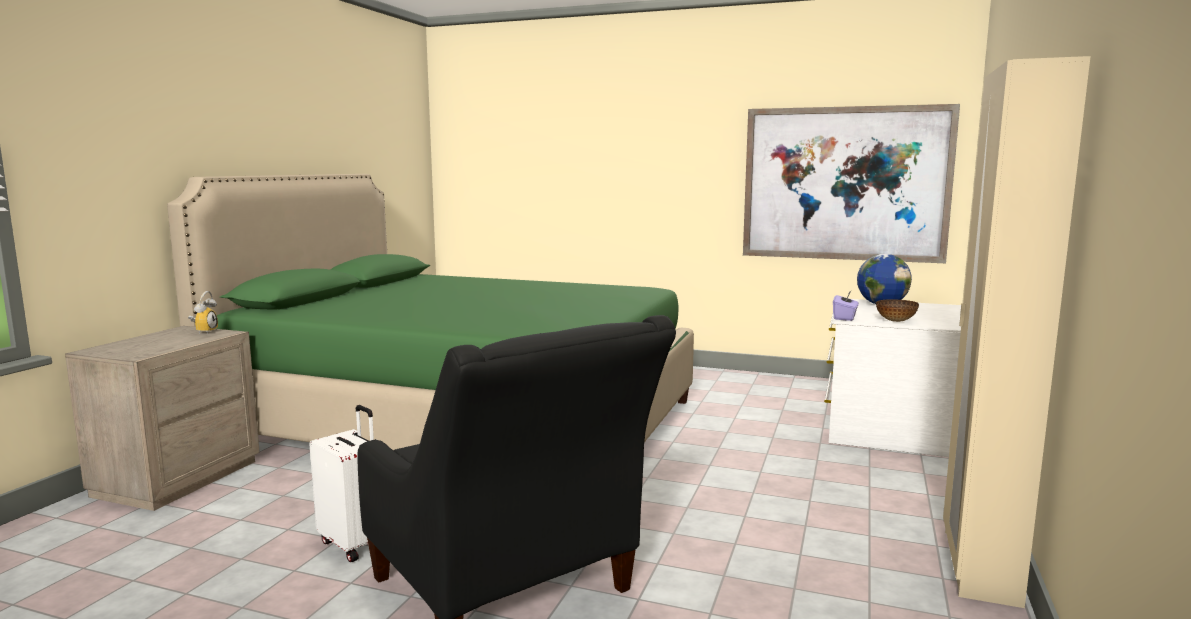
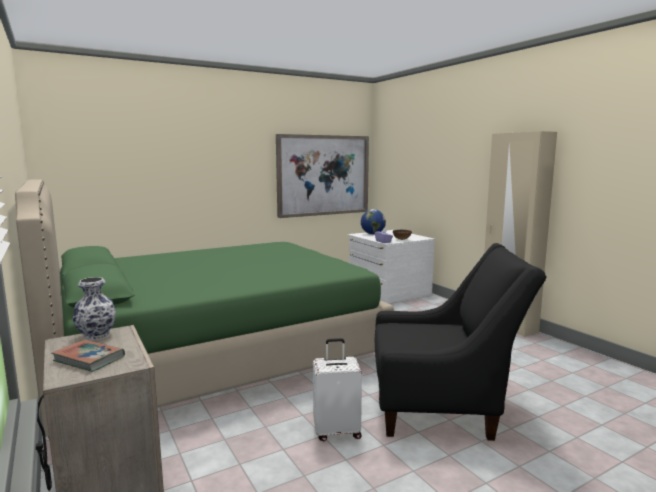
camera: 50 degrees left, 0 degrees up
(142, 344) = (89, 359): none -> book
(204, 332) = (96, 336): alarm clock -> vase

